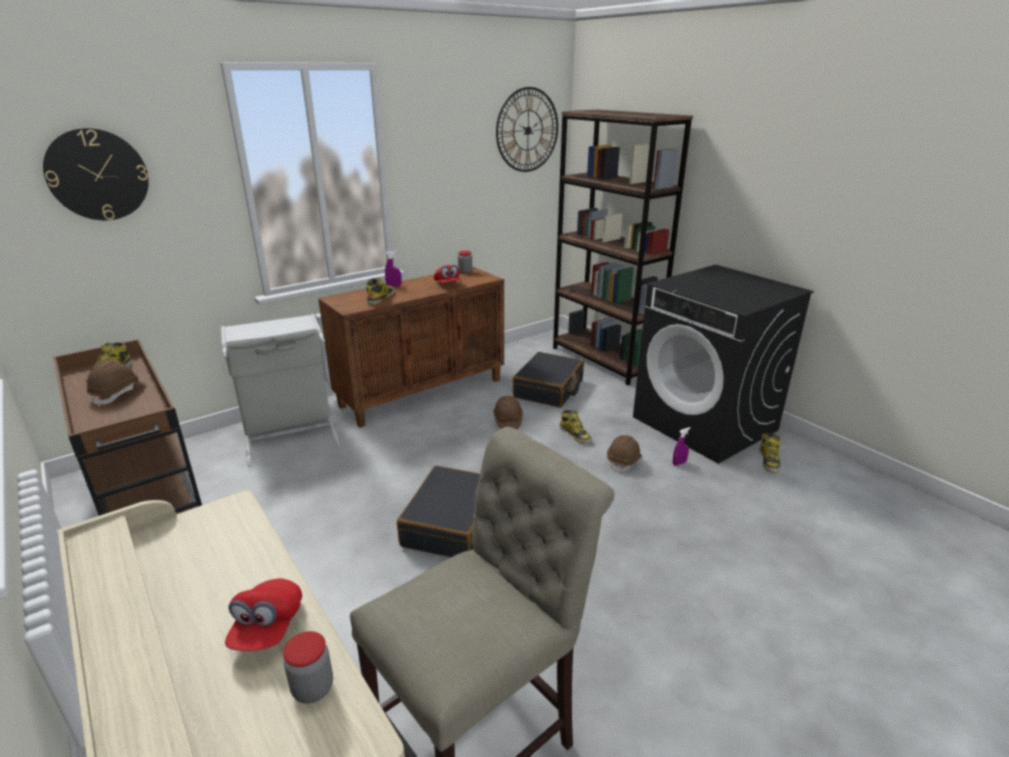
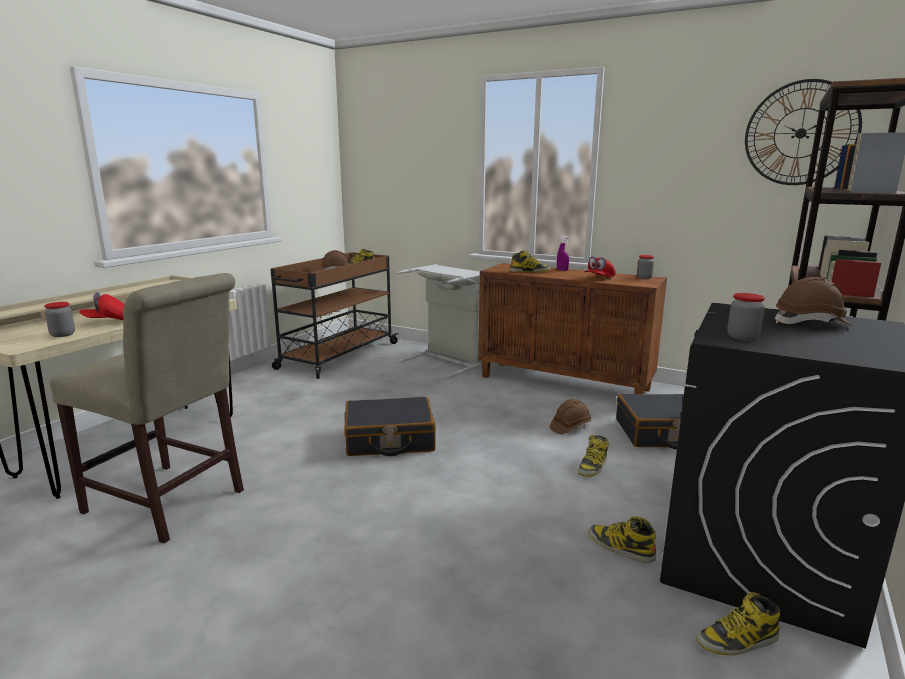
camera: 65 degrees right, 10 degrees down
(97, 175) = (402, 150): wall clock -> none
(624, 461) = (576, 505): brown hard hat -> brown hard hat (811, 323)
(679, 463) = (620, 547): purple spray bottle -> boot
(738, 301) = (742, 337): none -> jar

